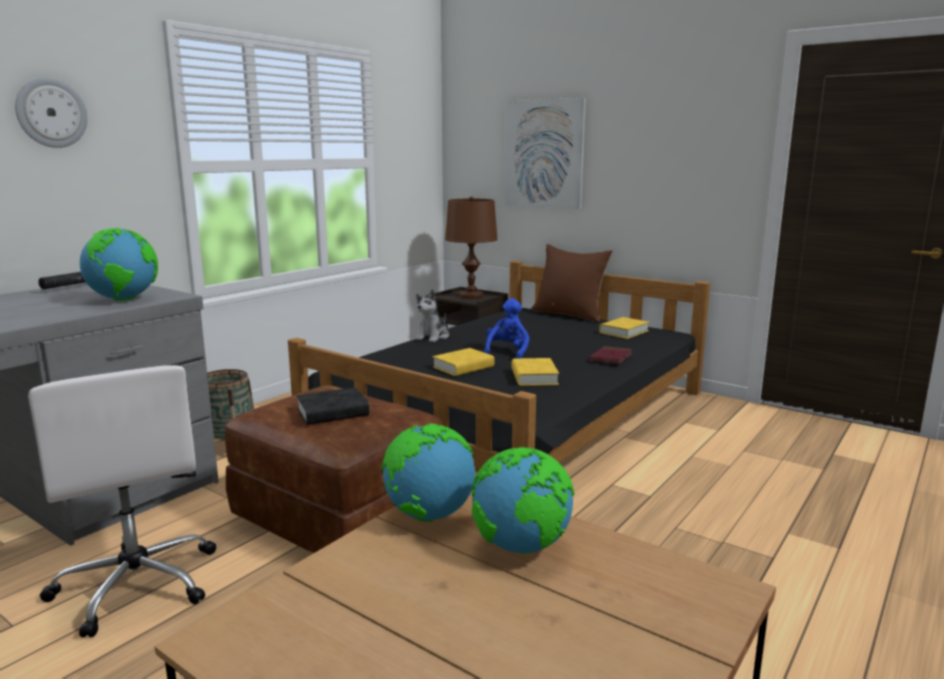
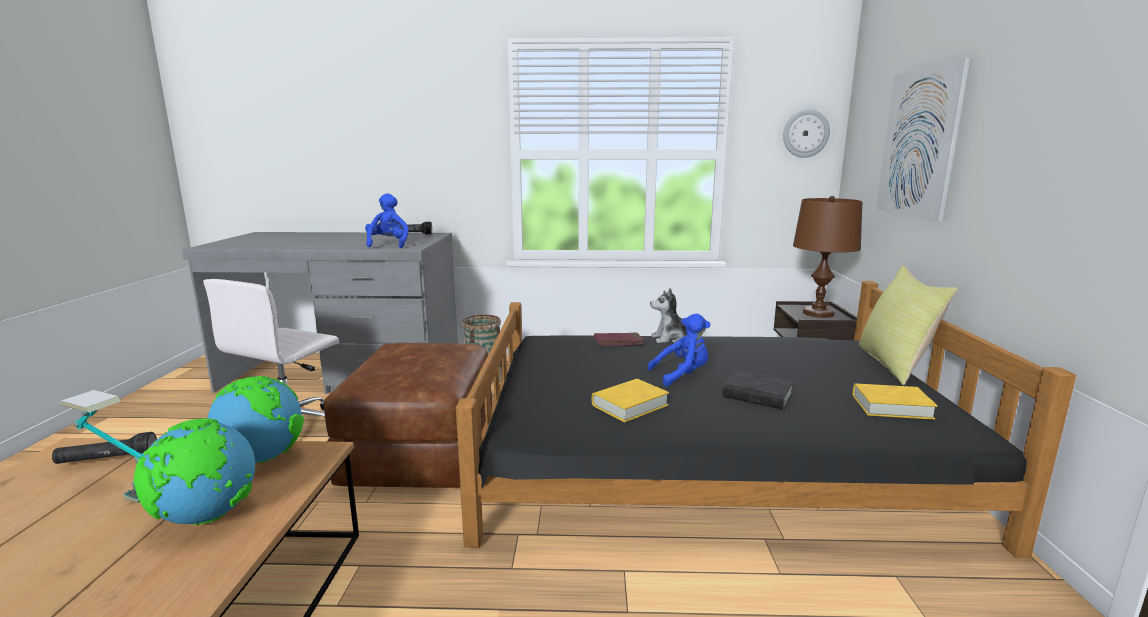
camera: 55 degrees right, 0 degrees up
(51, 113) = (420, 115): wall clock -> wall clock (805, 133)
(124, 299) = (388, 245): globe -> blue plush toy
(302, 605) = (107, 460): none -> black flashlight
(332, 412) = (410, 362): black book -> black book (757, 395)
(394, 594) = (119, 487): none -> table lamp
(463, 367) = (607, 371): yellow book -> none
(570, 314) = (895, 365): brown pillow -> yellow pillow
(611, 358) = (769, 425): red book -> red book (618, 342)

